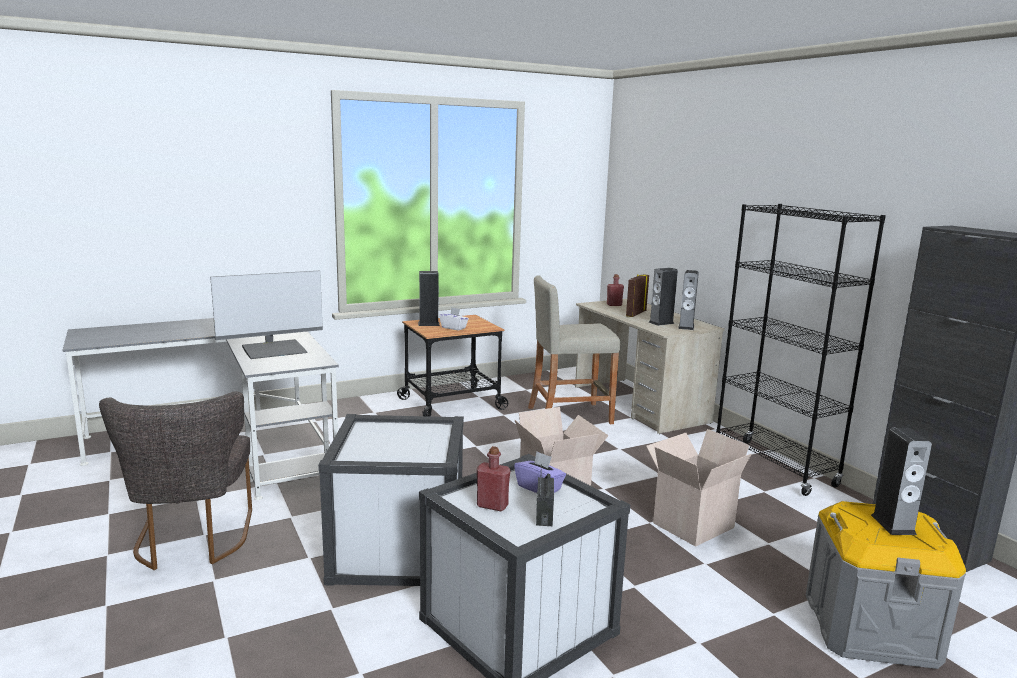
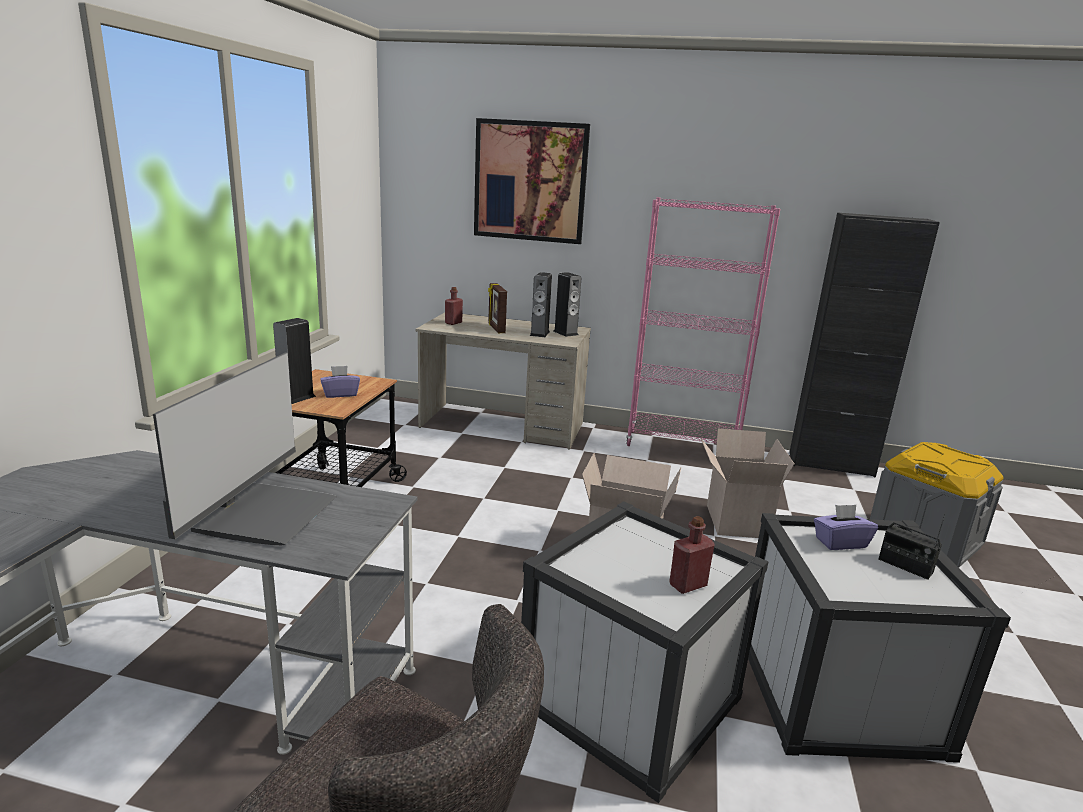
camera: 50 degrees left, 5 degrees up
(454, 328) = (340, 394): white tissue box -> purple tissue box
(492, 506) = (870, 582): red bottle -> red bottle (687, 585)
(569, 415) = (471, 460): beige stool -> none
(692, 188) = (530, 181): none -> picture
(774, 467) = (682, 446): black bookcase -> pink bookcase
(893, 524) = (948, 458): speaker -> none

